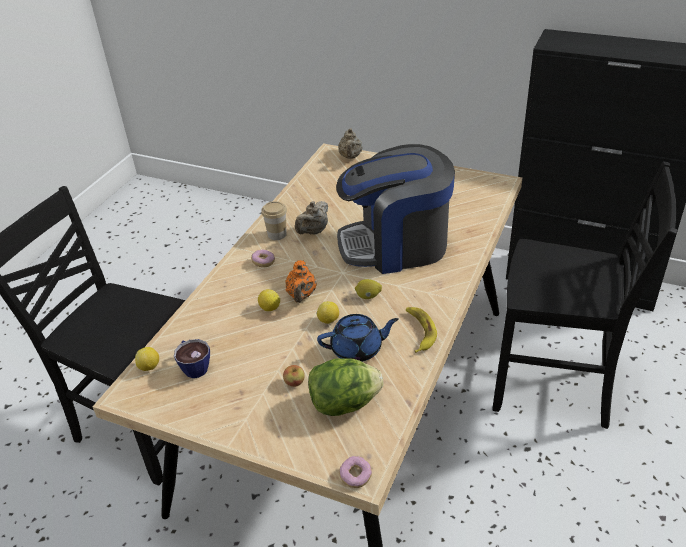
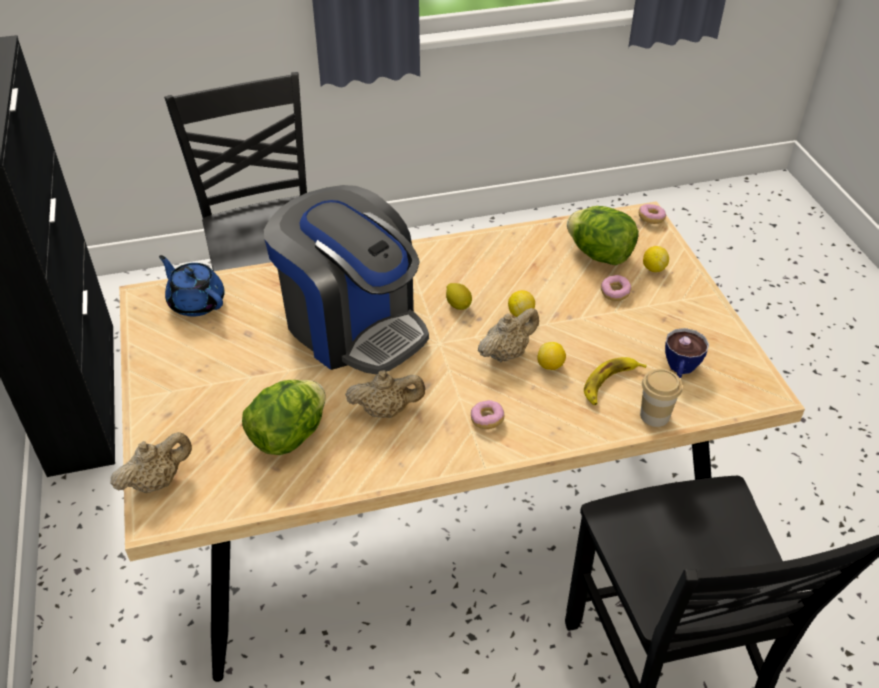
camera: 130 degrees left, 5 degrees up
(150, 367) = (721, 402): lemon -> lemon (653, 268)
(277, 234) = (423, 443): cup -> cup (654, 415)
(294, 382) = (615, 293): apple -> donut
(301, 295) = (506, 353): orange teapot -> beige teapot
(334, 197) = (288, 436): none -> lettuce
(358, 349) = (534, 277): blue teapot -> blue teapot (196, 302)
(419, 331) = (472, 252): banana -> banana (610, 383)

